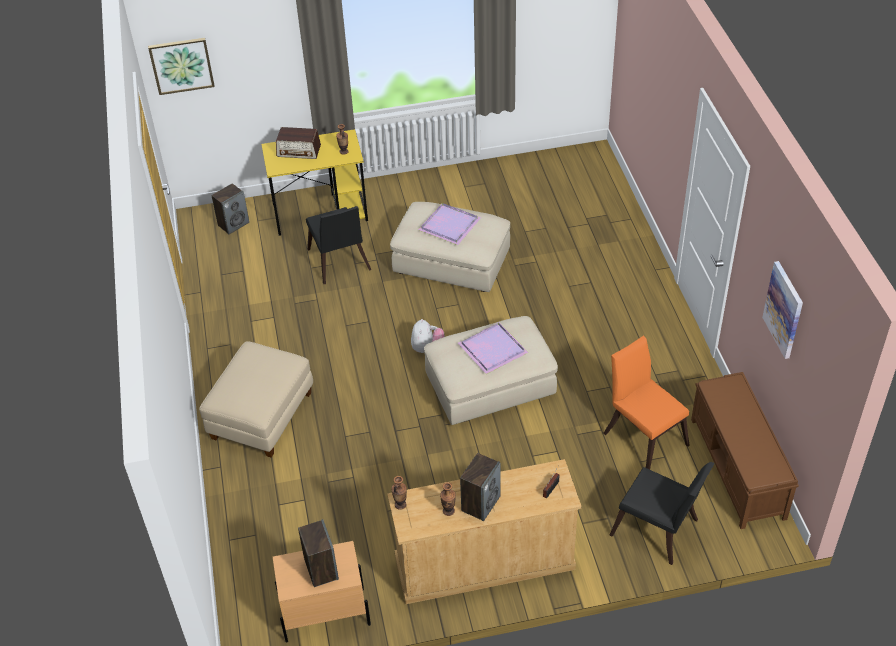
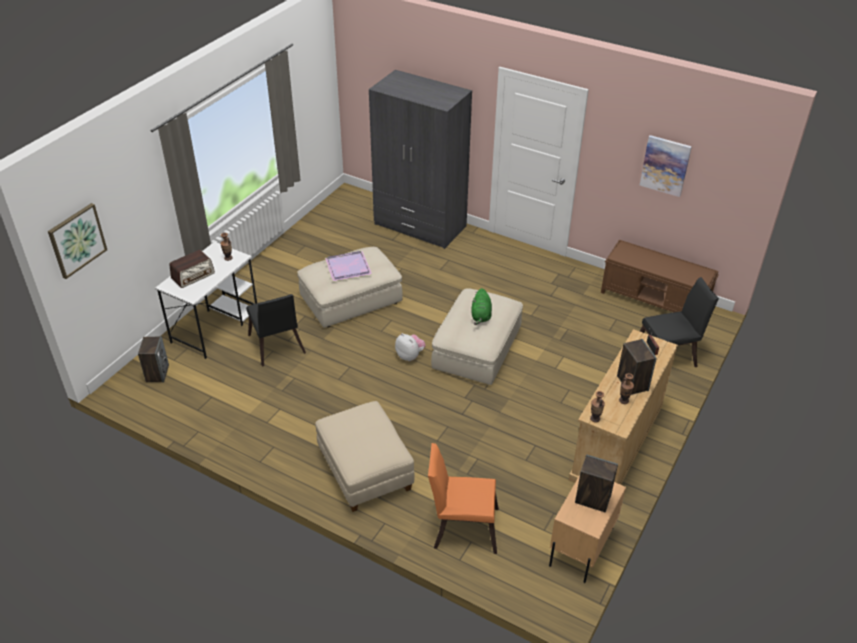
camera: 50 degrees left, 5 degrees down
(321, 212) = (215, 326): yellow desk -> white desk
(339, 263) = (277, 347): black chair -> black chair turned 45 degrees clockwise
(492, 350) = (481, 316): purple tray -> green plush toy
(614, 229) = (420, 225): none -> grey wardrobe
(643, 435) = (591, 316): orange chair -> orange chair (461, 526)

